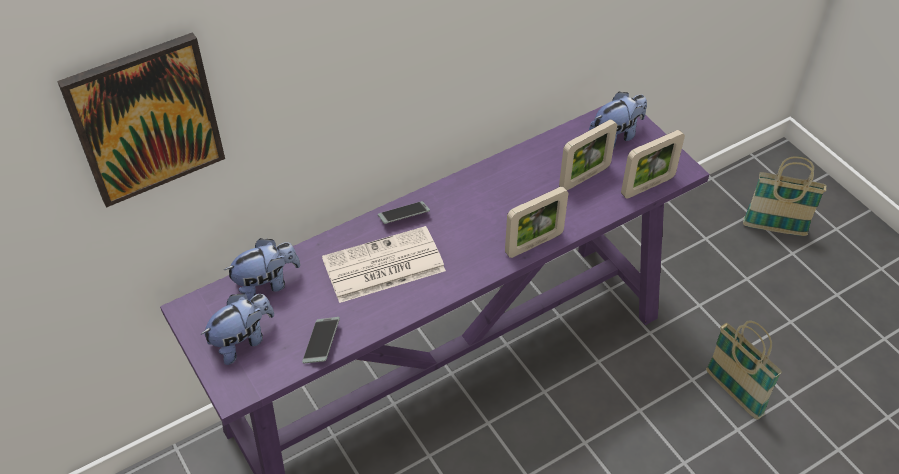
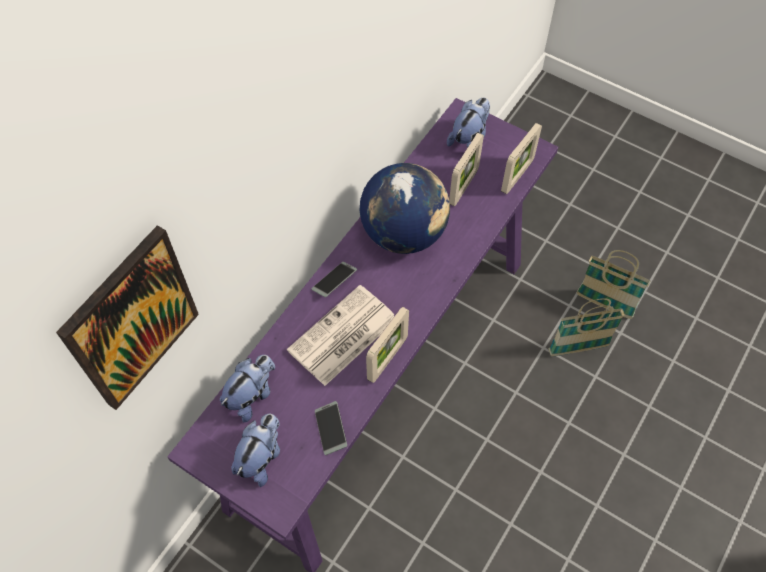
camera: 25 degrees left, 10 degrees up
(498, 197) = (404, 233): none -> globe
(534, 244) = (455, 264): picture frame -> picture frame (387, 359)
(774, 228) = (571, 153): basket -> basket (578, 348)

